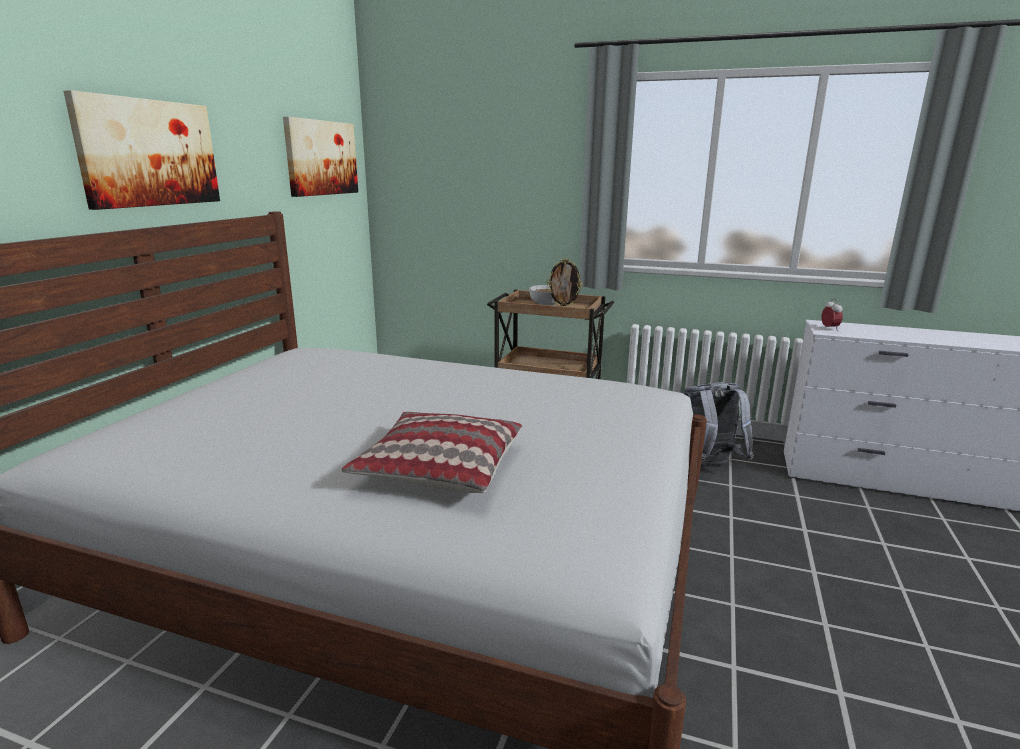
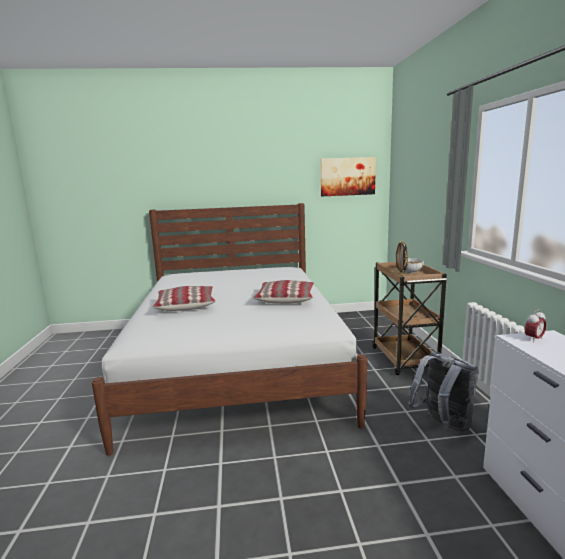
camera: 65 degrees right, 5 degrees down
(148, 153) = (242, 180): picture -> none
(517, 387) = (285, 299): none -> pillow

